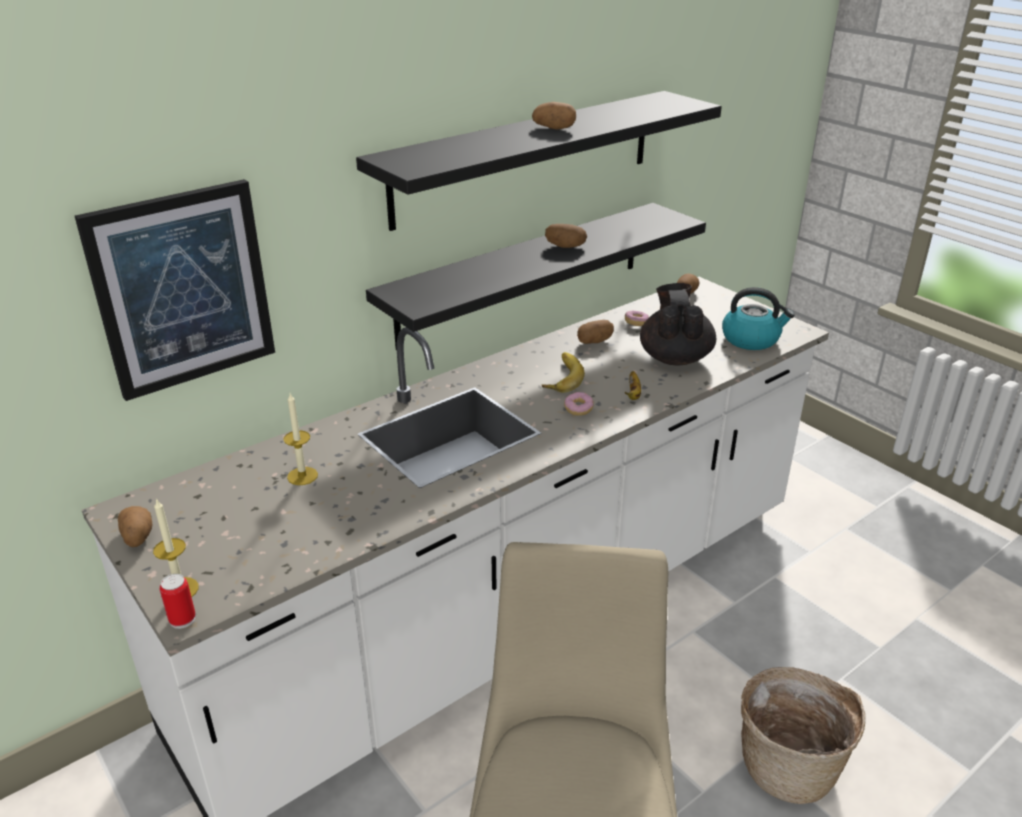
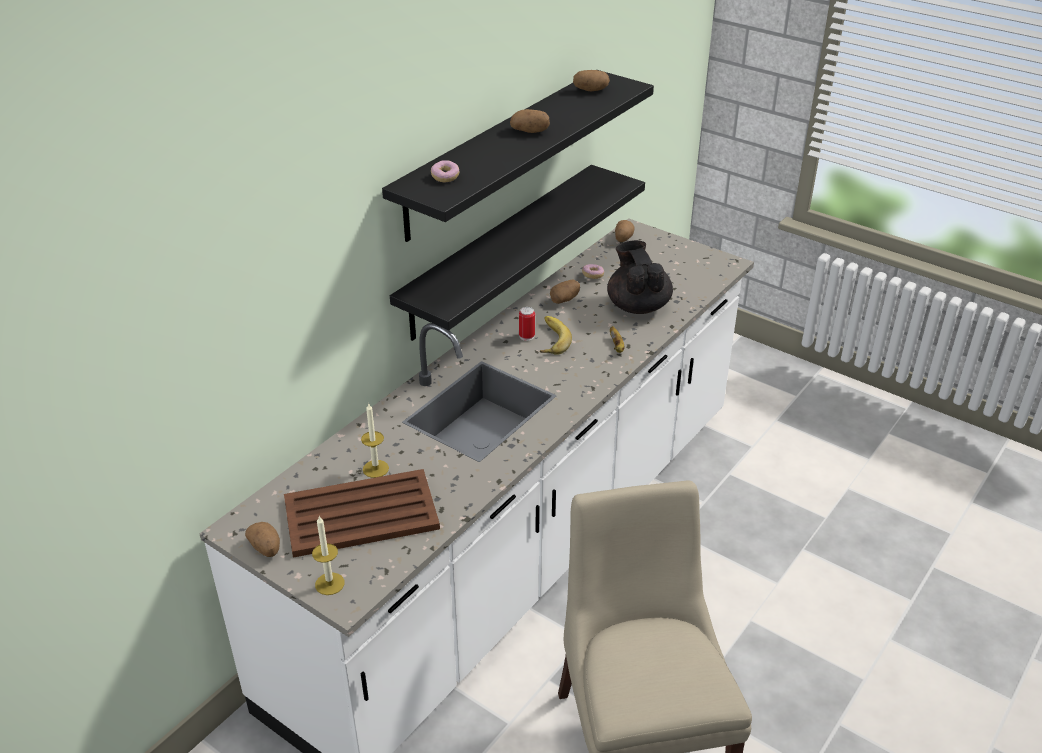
camera: 15 degrees left, 5 degrees up
(182, 619) = (346, 606): can -> can (526, 336)
(183, 289) = (264, 330): picture -> none
(257, 520) = (359, 514): none -> brown tray
(565, 246) = (538, 224): potato -> potato (591, 90)
(578, 409) = (577, 368): donut -> donut (445, 177)
(751, 339) = (694, 278): kettle -> none
(789, 764) = (780, 624): basket -> none

